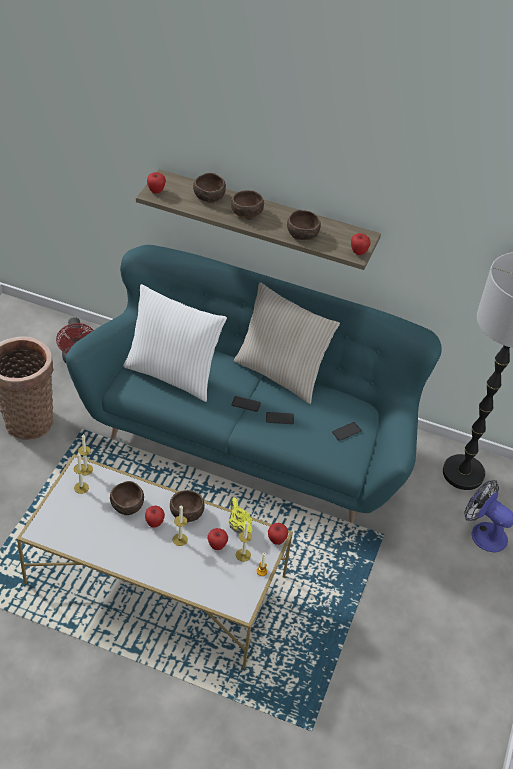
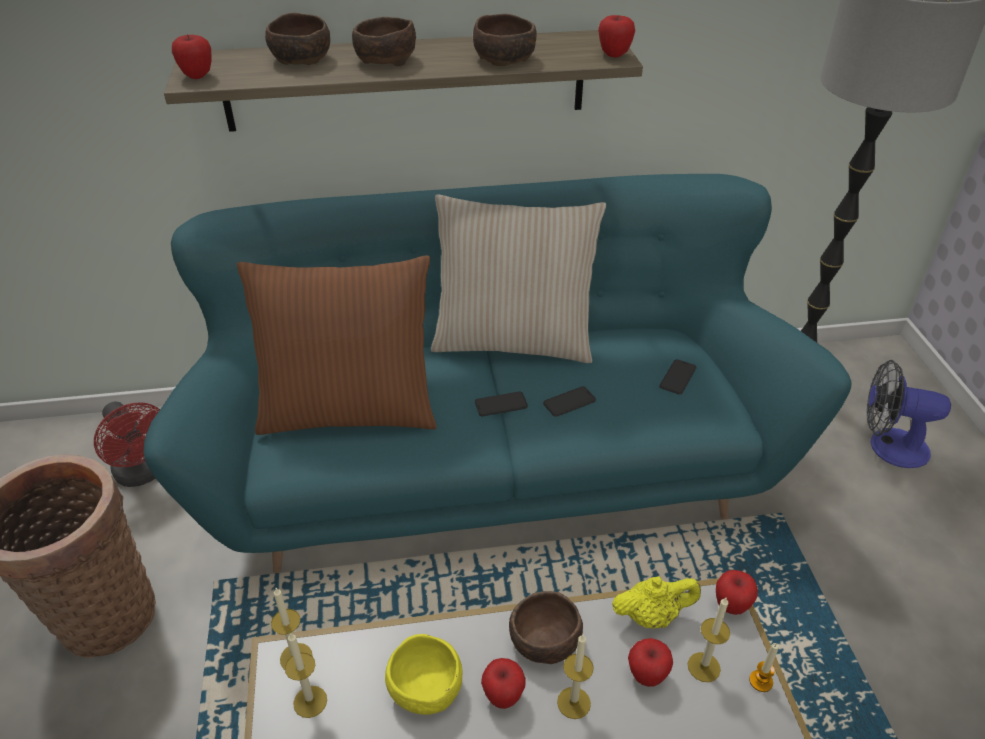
camera: 25 degrees left, 5 degrees down
(127, 506) = (426, 689): brown bowl -> yellow bowl
(172, 374) = (349, 410): white pillow -> brown pillow
(239, 526) = (652, 616): yellow teapot -> yellow teapot turned 135 degrees clockwise

